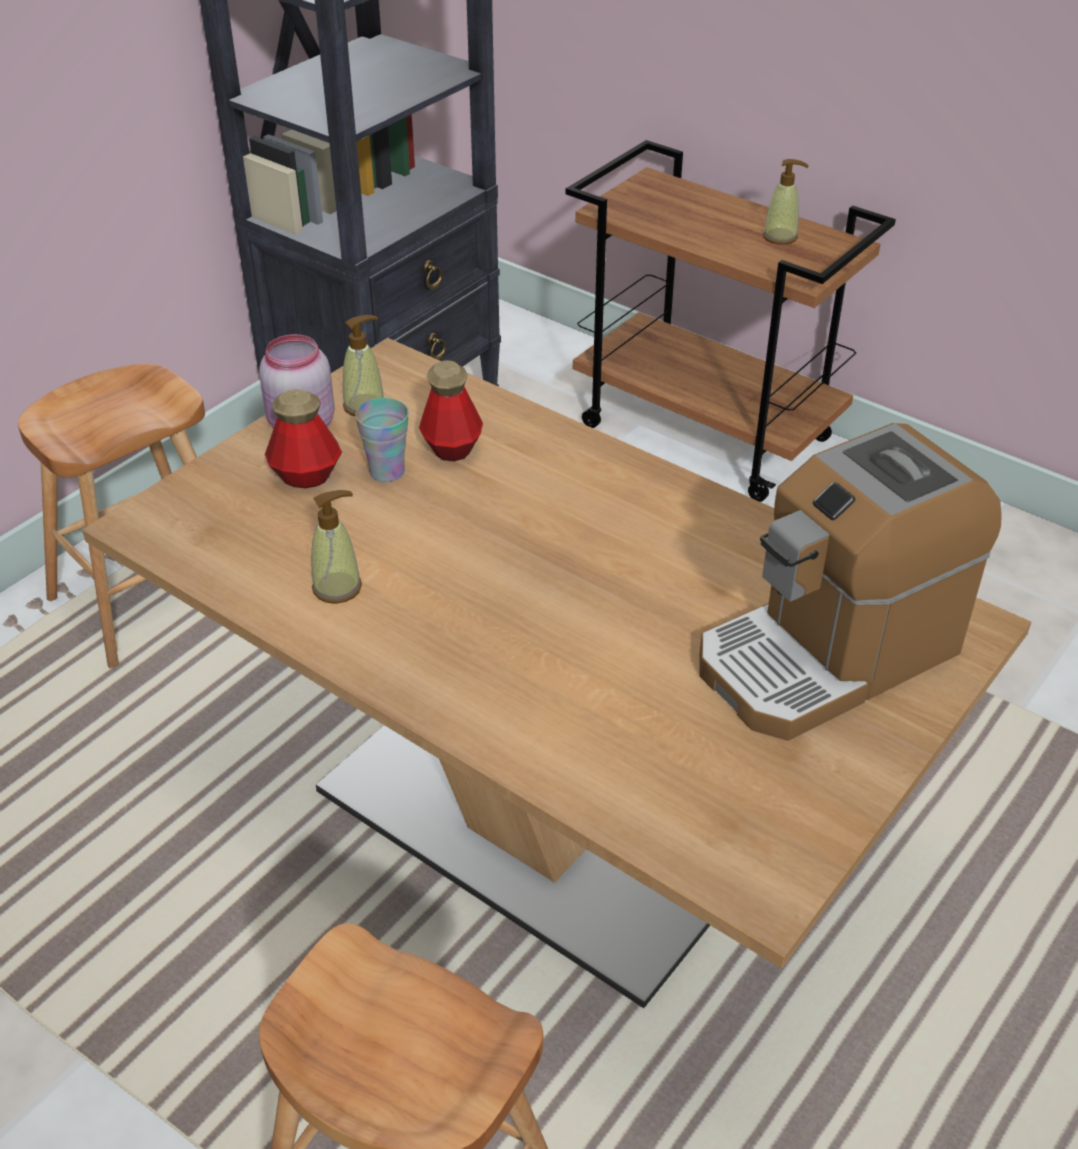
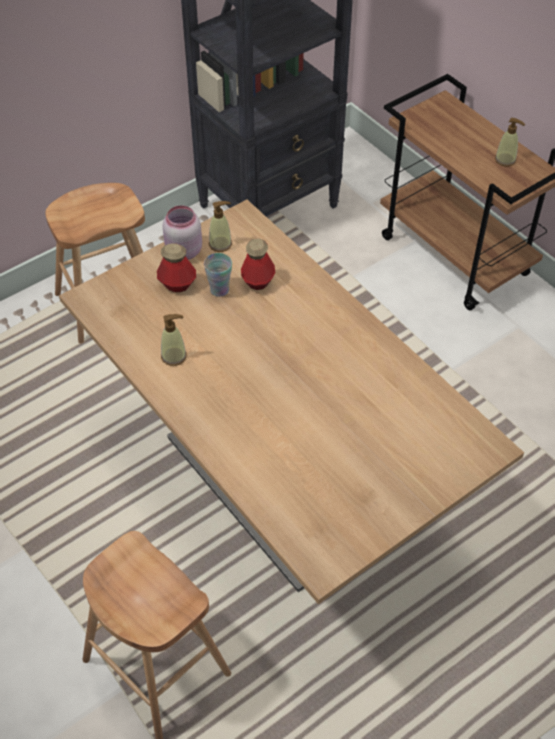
camera: 15 degrees right, 10 degrees up
(828, 654) = (407, 448): coffee machine -> none

